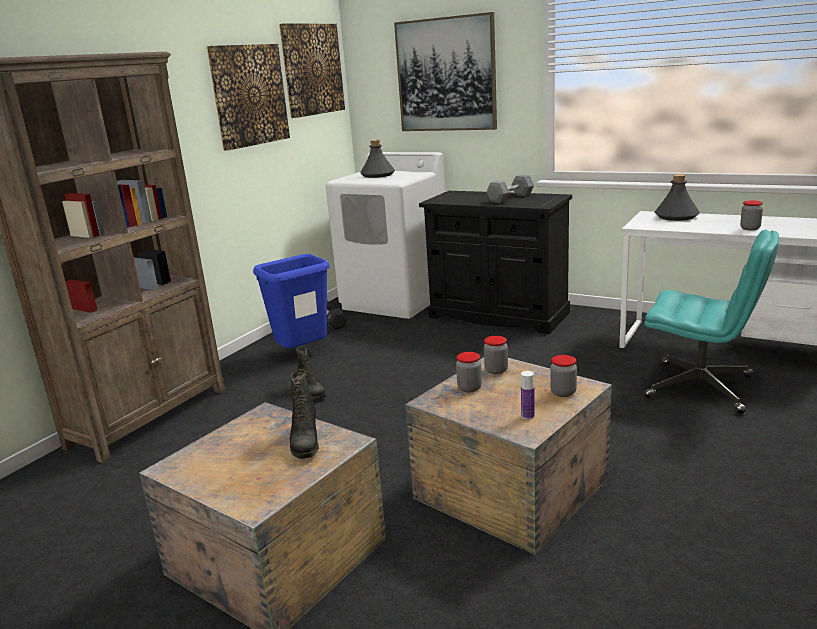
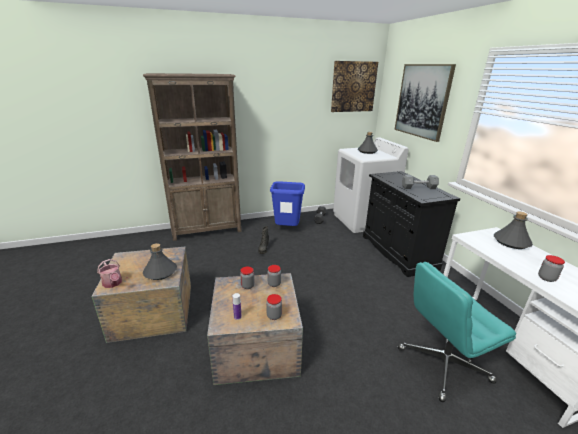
camera: 40 degrees right, 5 degrees up
(249, 95) = (304, 97): picture -> none
(254, 496) = (113, 283): none -> watering can
(305, 443) = (160, 272): black boot -> grey bottle
(701, 387) = (442, 365): turquoise office chair -> turquoise office chair turned 90 degrees clockwise

